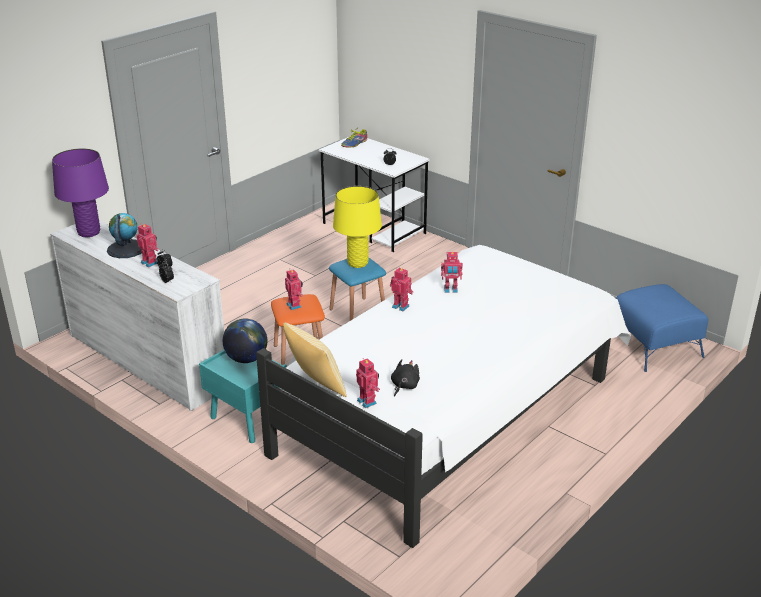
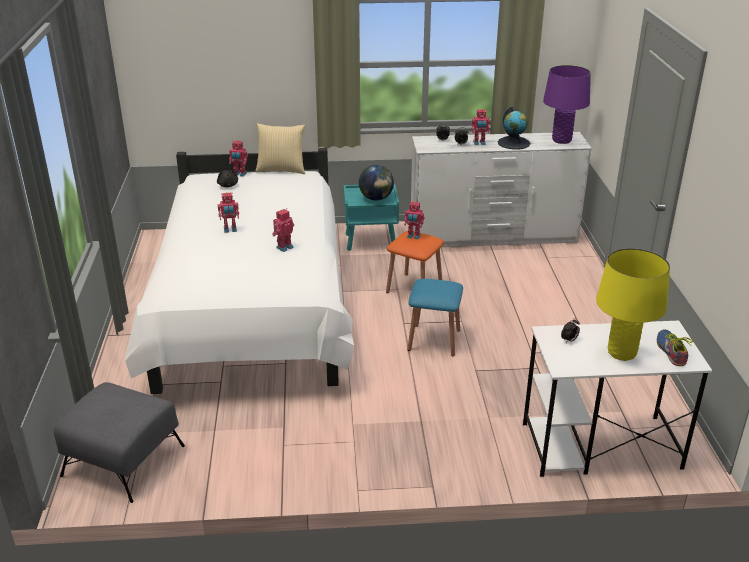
camera: 135 degrees right, 0 degrees up
(357, 263) = (436, 288): yellow table lamp -> yellow table lamp (622, 353)
(401, 306) = (302, 222): toy robot -> toy robot (230, 230)
(654, 346) = (123, 460): blue ottoman -> grey ottoman

